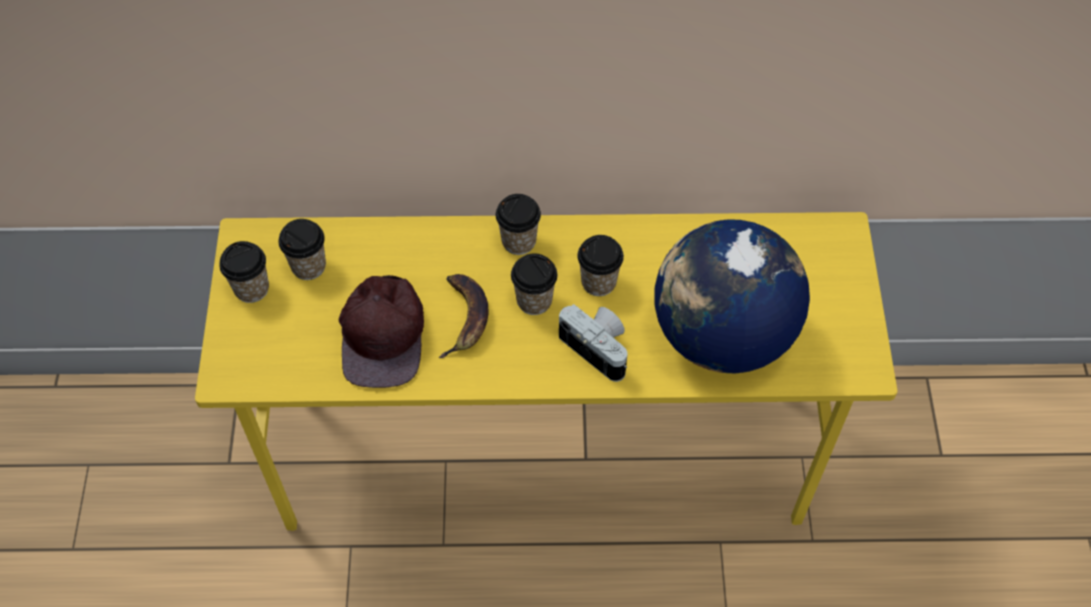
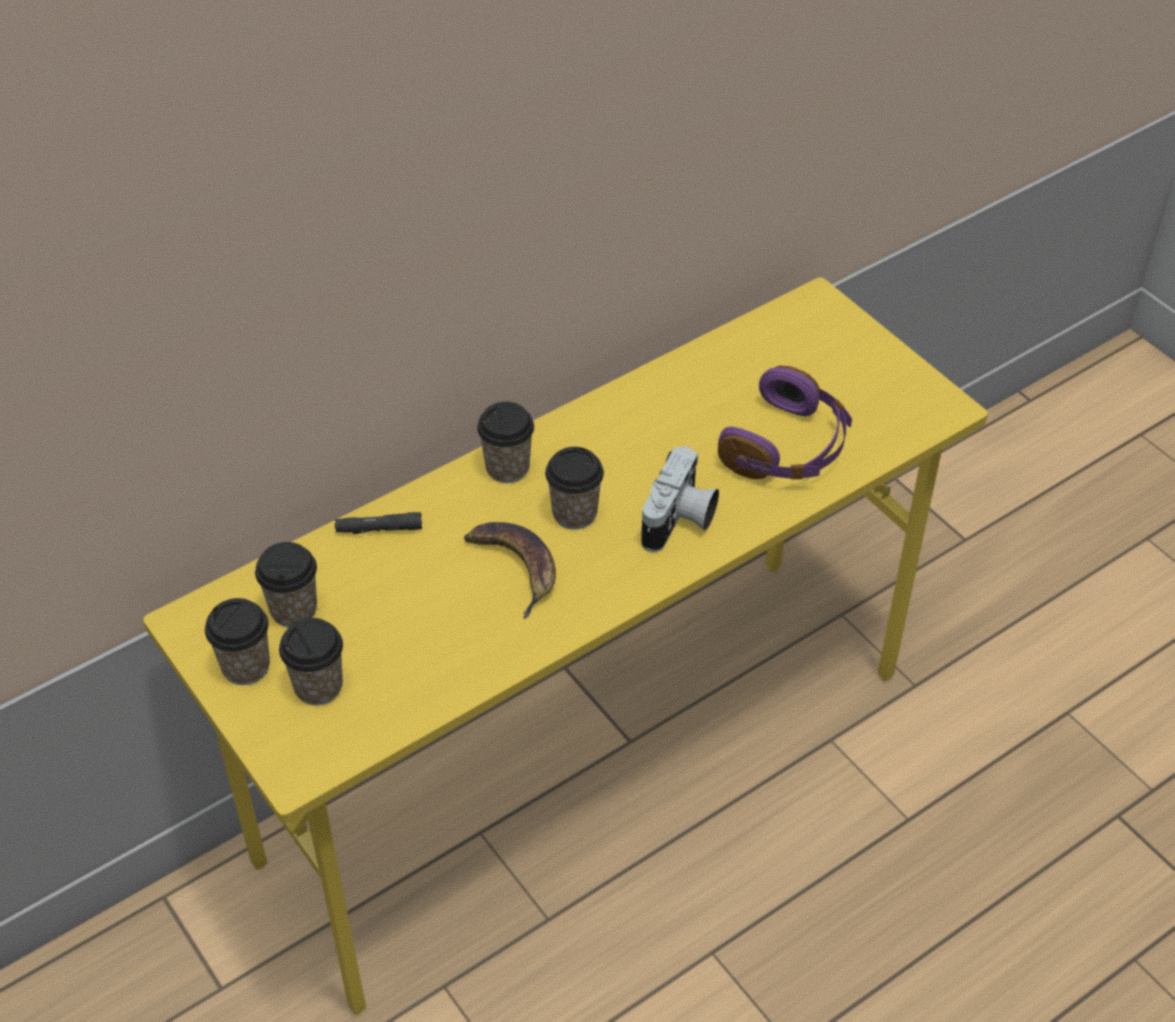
camera: 35 degrees left, 10 degrees down
(384, 334) = (442, 630): brown cap -> none
(403, 239) = (379, 529): none -> black flashlight
(598, 282) = (624, 463): cup -> cup (318, 686)
(599, 347) = (680, 521): camera -> camera turned 105 degrees clockwise
(721, 335) = (787, 448): globe -> purple headphones

